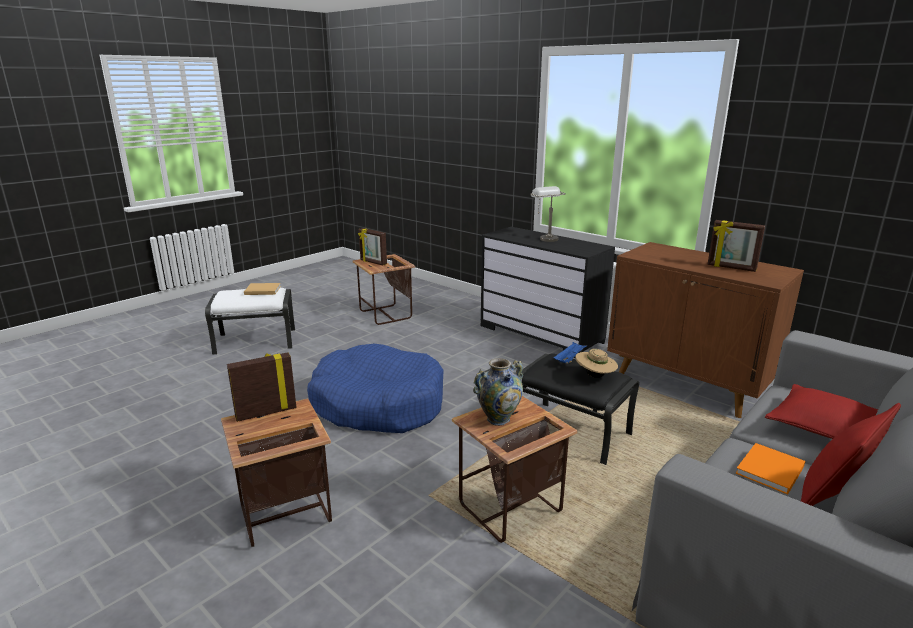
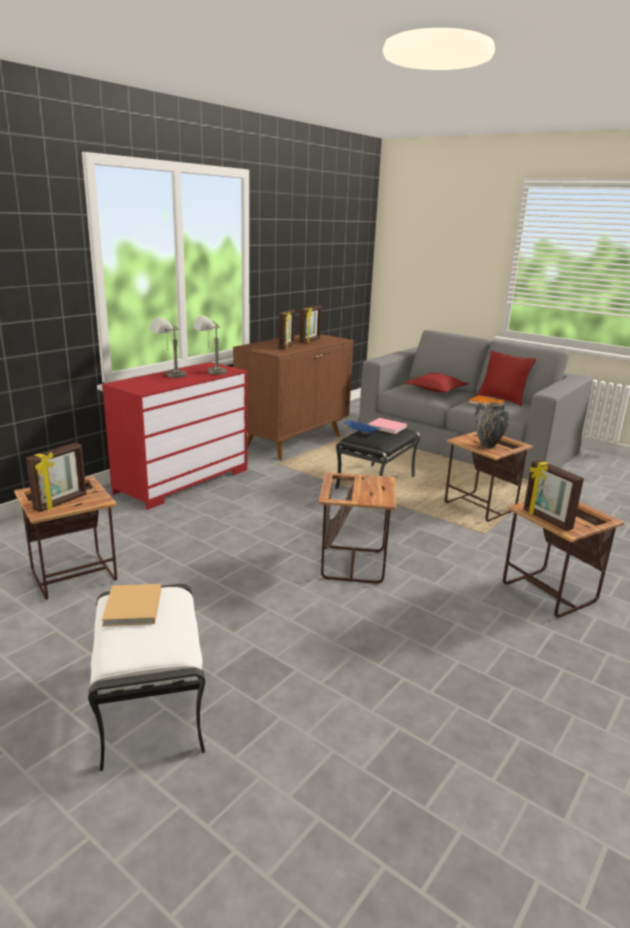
camera: 95 degrees left, 0 degrees up
(378, 404) = (353, 563): blue dog bed -> side table
(541, 334) = (183, 481): black dresser -> red dresser
(566, 247) = (210, 372): none -> grey table lamp
(595, 376) = (388, 427): beige hat -> pink book
(674, 258) = (286, 347): none -> picture frame

